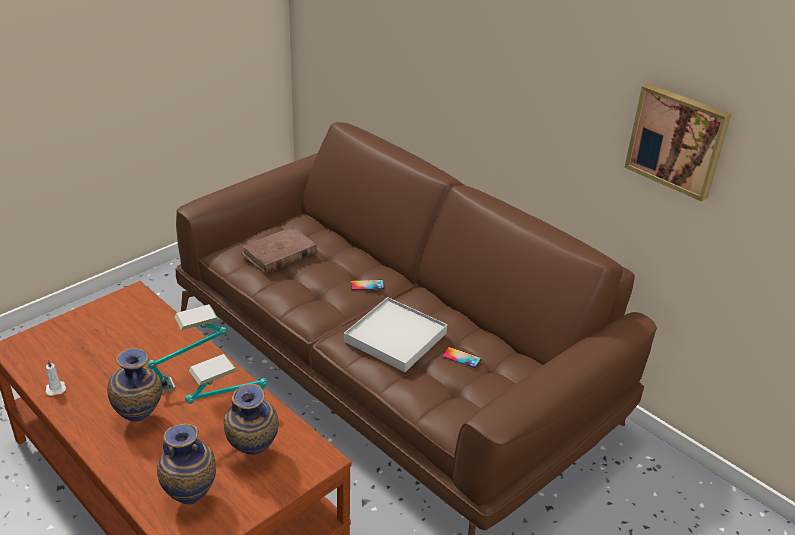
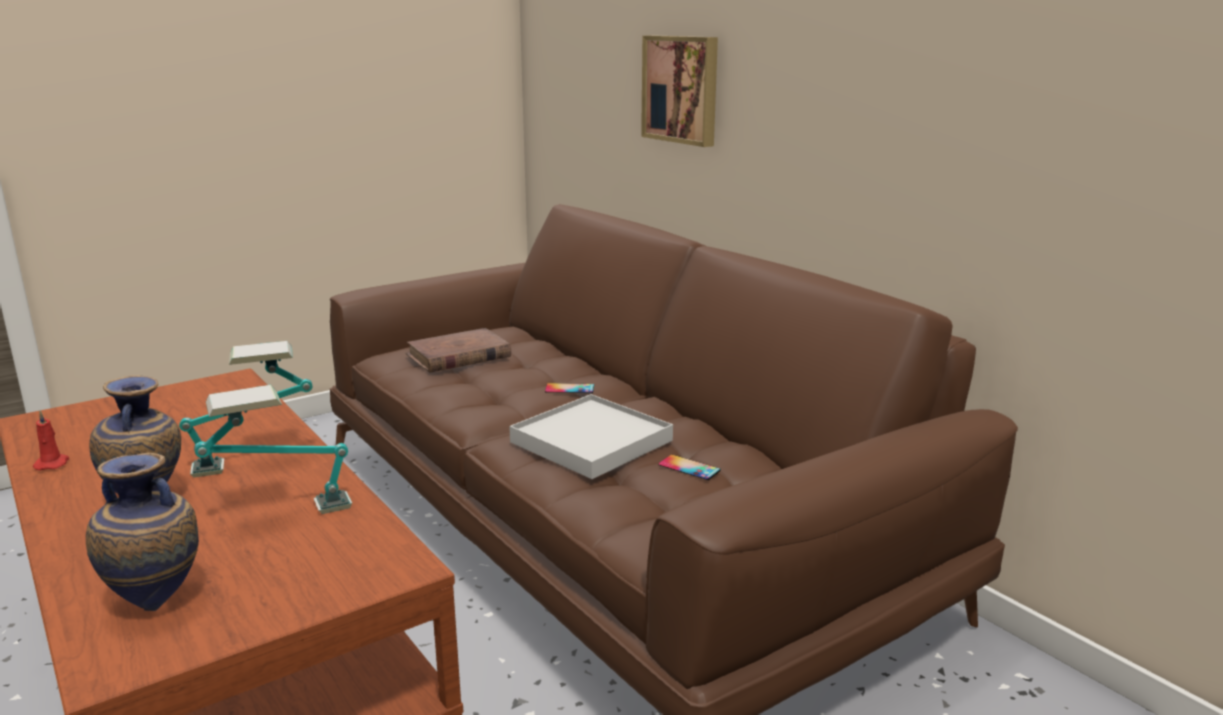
camera: 10 degrees right, 15 degrees down
(55, 388) = (52, 463): white candle -> red candle
(252, 453) = (294, 553): vase -> none
(678, 140) = (1029, 99): picture -> picture (682, 89)

